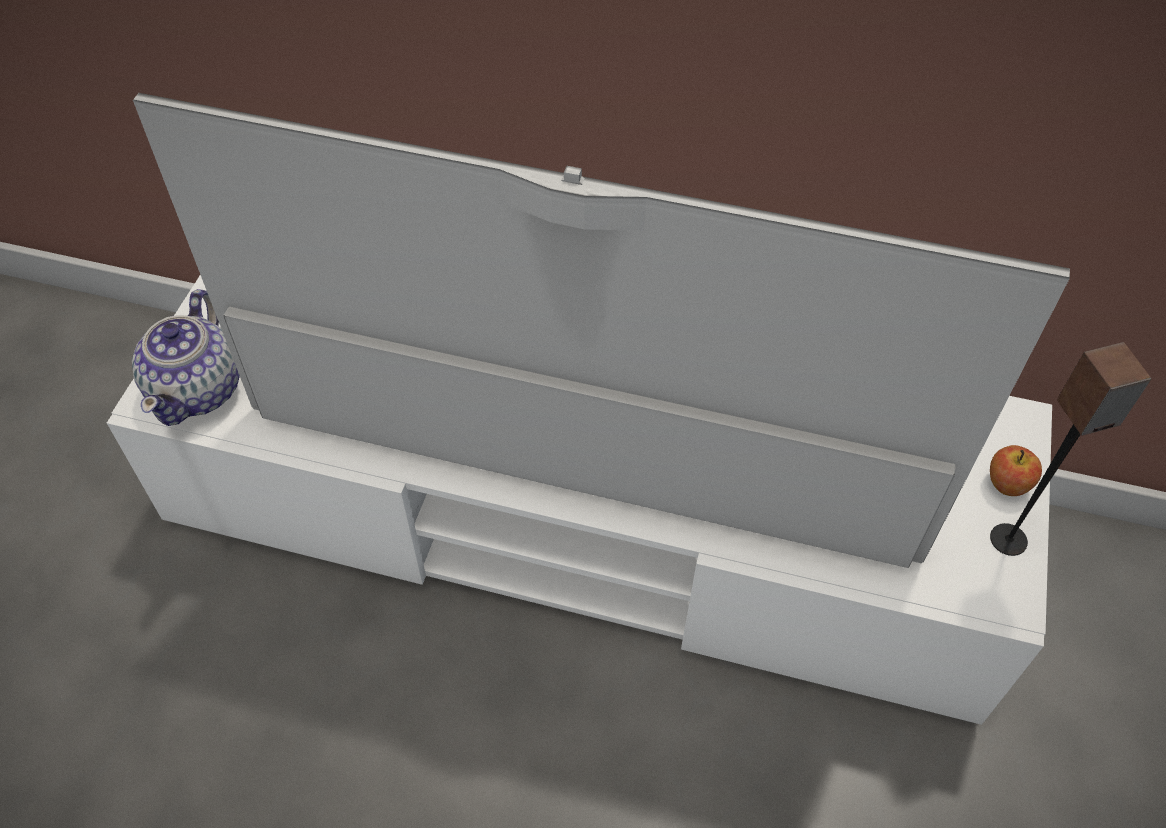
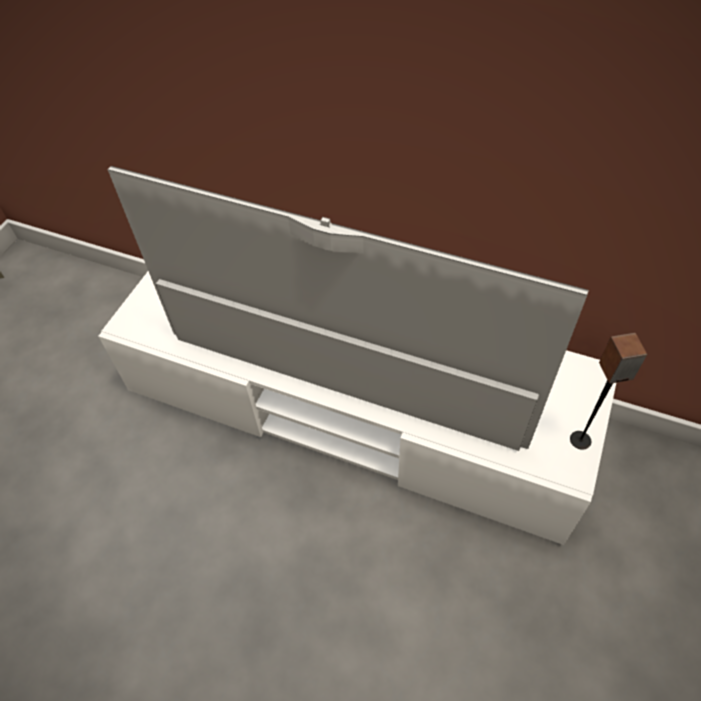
camera: 10 degrees right, 0 degrees up
(198, 389) = (147, 321): teapot -> none
(1007, 483) = (585, 408): apple -> none

